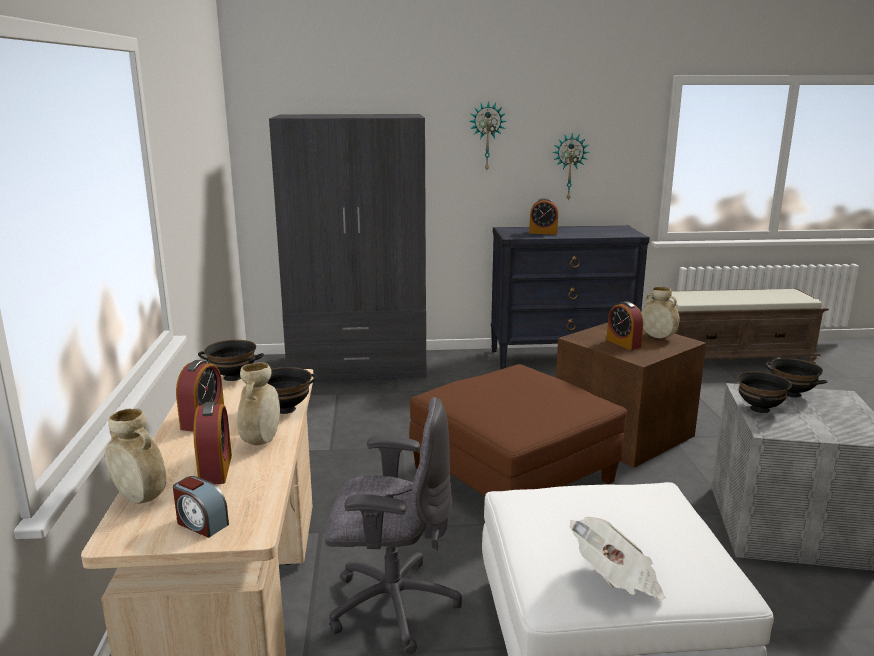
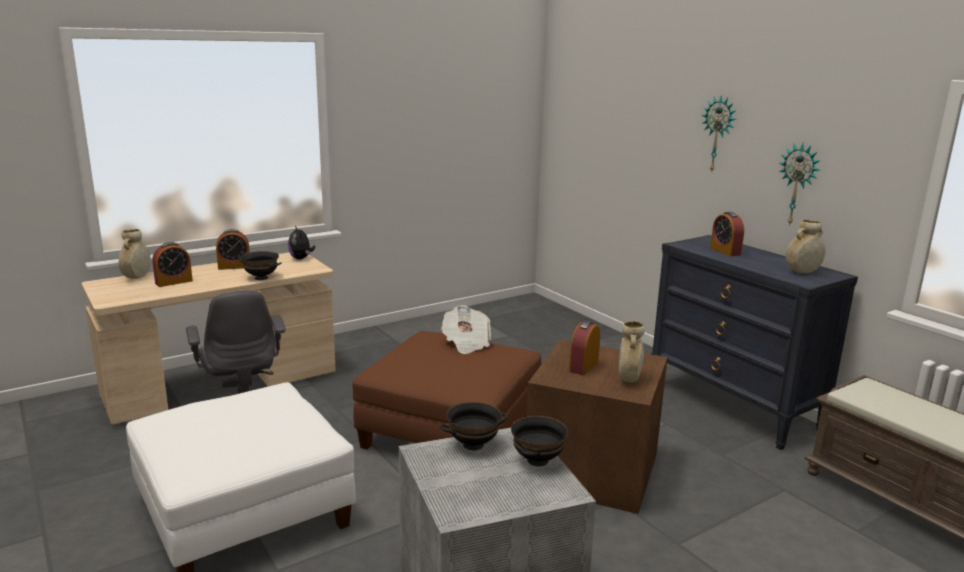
camera: 60 degrees right, 0 degrees up
(201, 524) = (115, 292): alarm clock -> none
(233, 377) = (301, 258): black bowl -> plush toy
(261, 441) = (213, 282): beige vase -> beige vase (802, 272)
(358, 366) = (568, 329): grey wardrobe -> none
(616, 579) = (176, 434): newspaper -> newspaper (466, 343)

